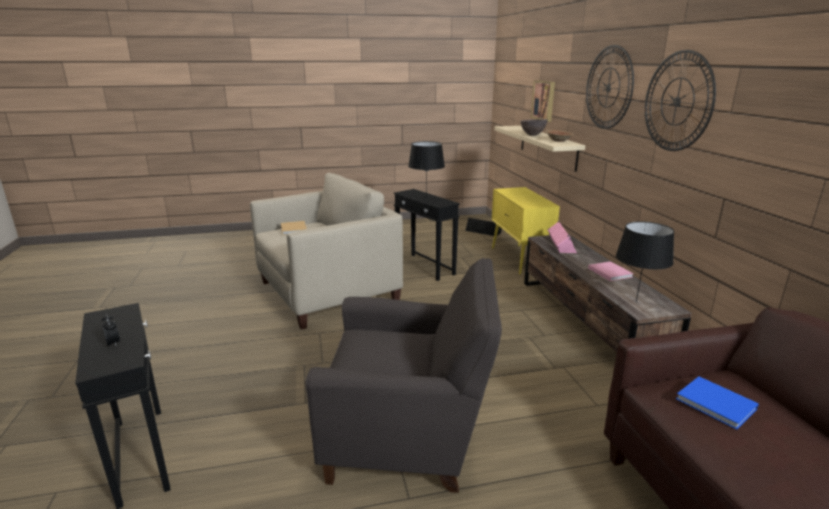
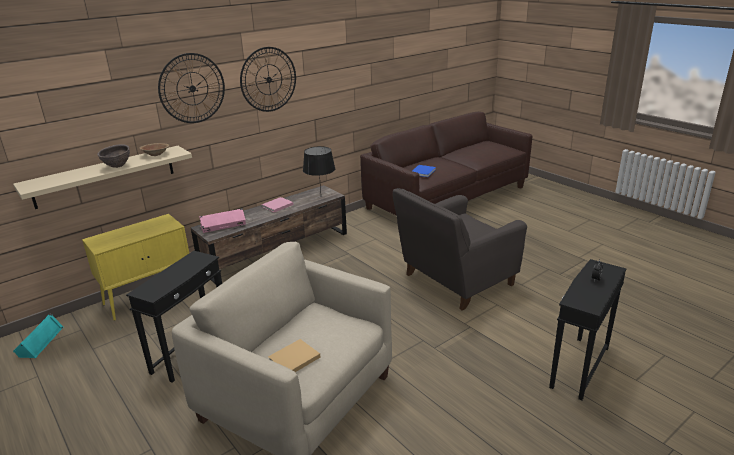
camera: 115 degrees left, 5 degrees up
(410, 434) = (454, 281): grey armchair -> grey armchair turned 105 degrees counterclockwise
(426, 198) = (178, 272): black table lamp -> none
(483, 231) = (39, 341): black speaker -> turquoise speaker
(544, 100) = (72, 132): picture -> none

